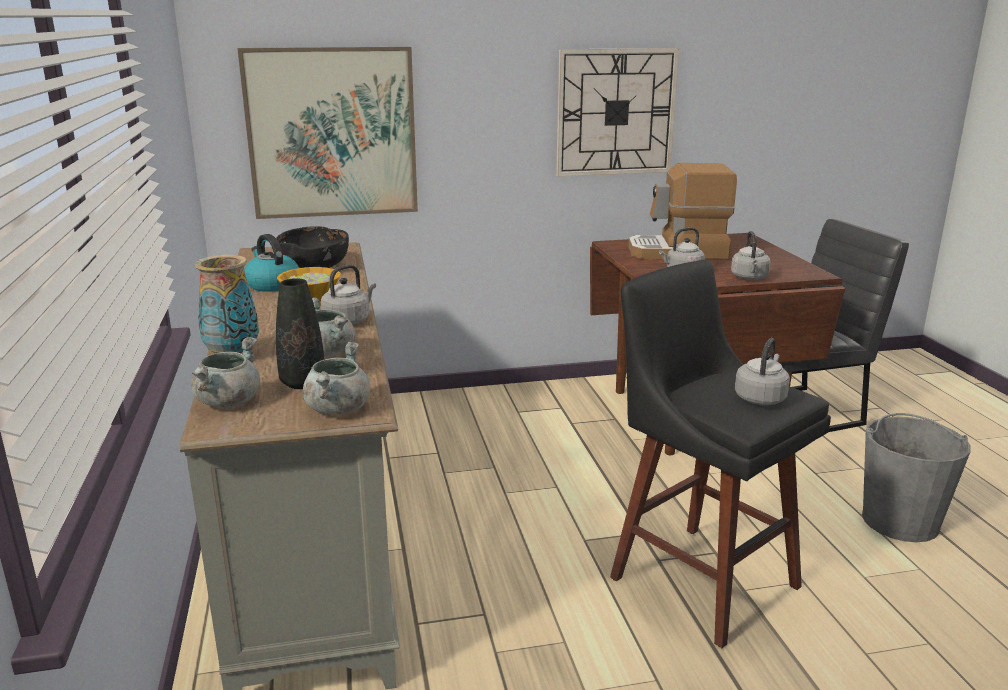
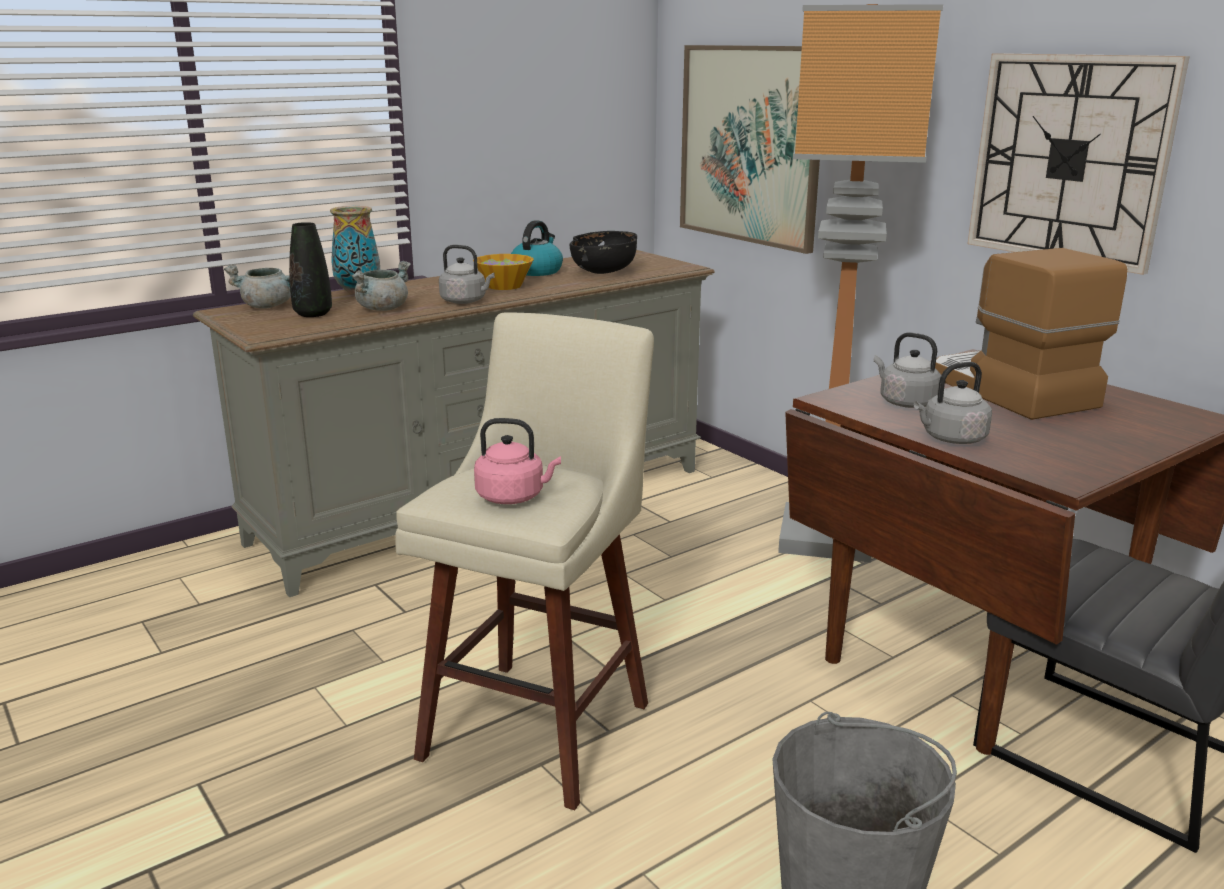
camera: 65 degrees right, 0 degrees up
(338, 408) = (267, 328): grey cooking pot -> none
(517, 407) = (827, 537): none -> floor lamp
(701, 580) = (540, 728): black stool -> beige stool
(761, 398) = (514, 497): grey kettle -> pink kettle

